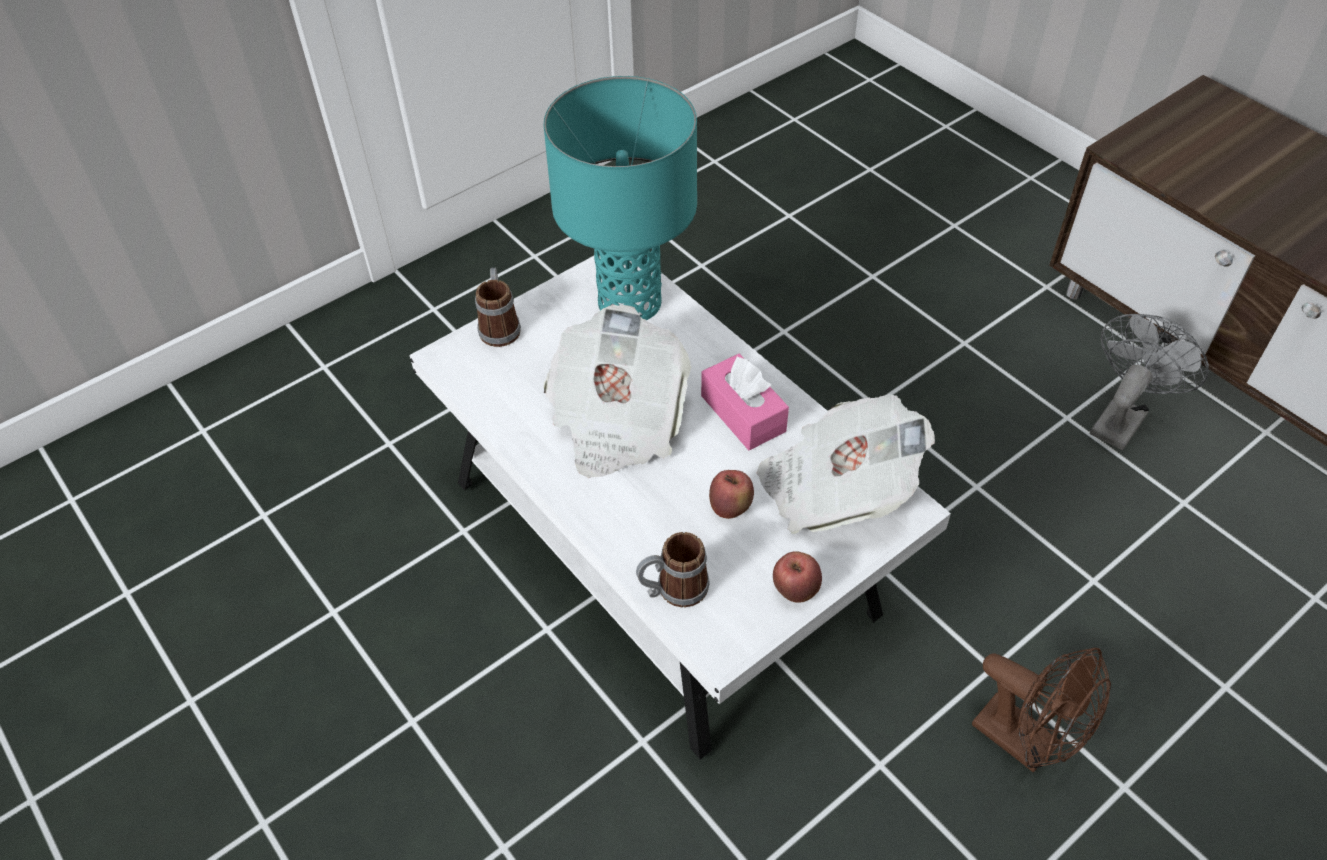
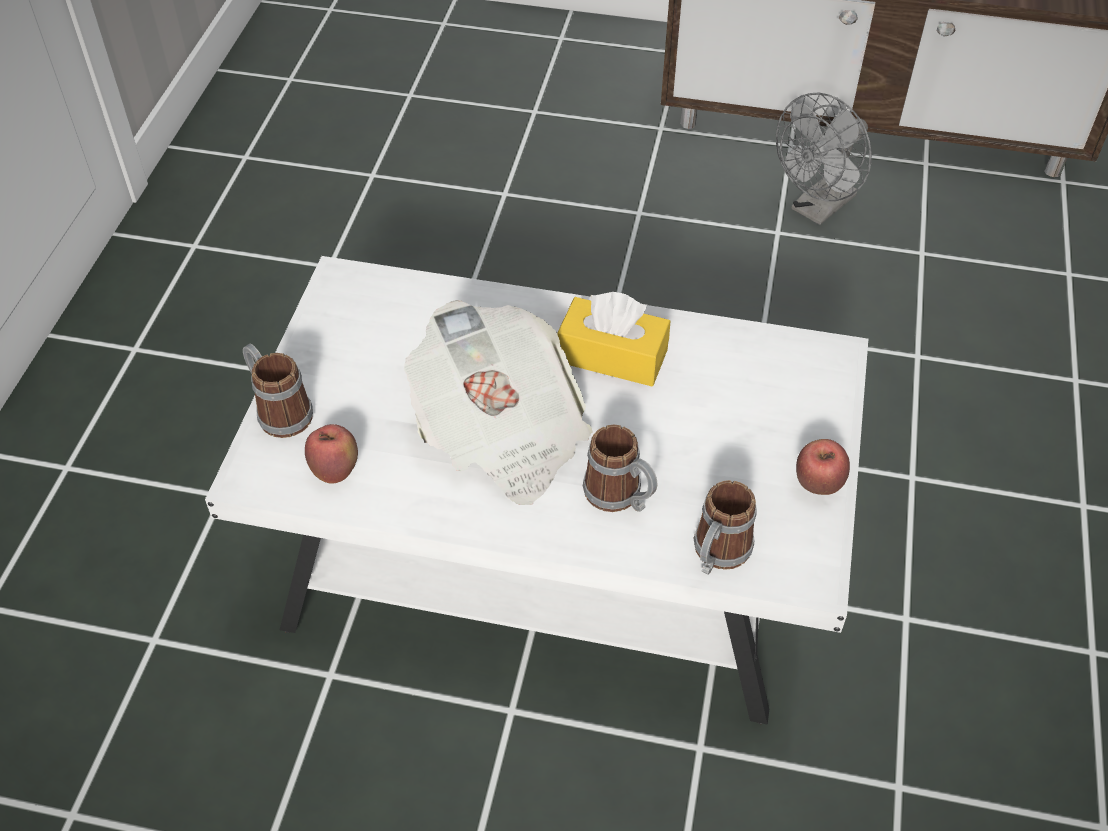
camera: 40 degrees left, 0 degrees up
(631, 301) = (395, 311): turquoise table lamp -> none
(649, 510) = (620, 497): none -> mug
(730, 508) = (690, 448): apple -> apple (335, 470)
(743, 413) = (612, 356): pink tissue box -> yellow tissue box
(836, 489) = (760, 374): newspaper -> none
(1025, 742) = (989, 520): brown fan -> none
(1121, 417) = (817, 209): grey fan -> grey fan turned 135 degrees counterclockwise

